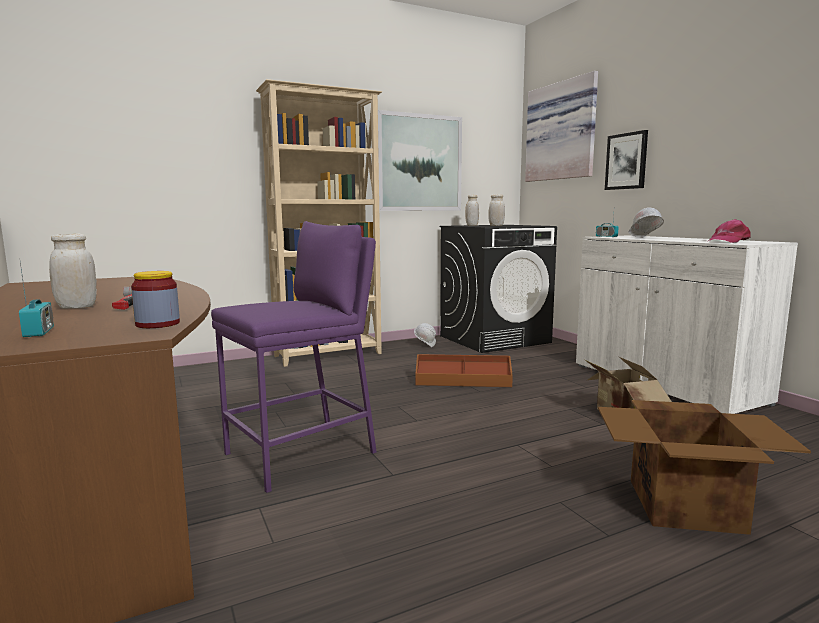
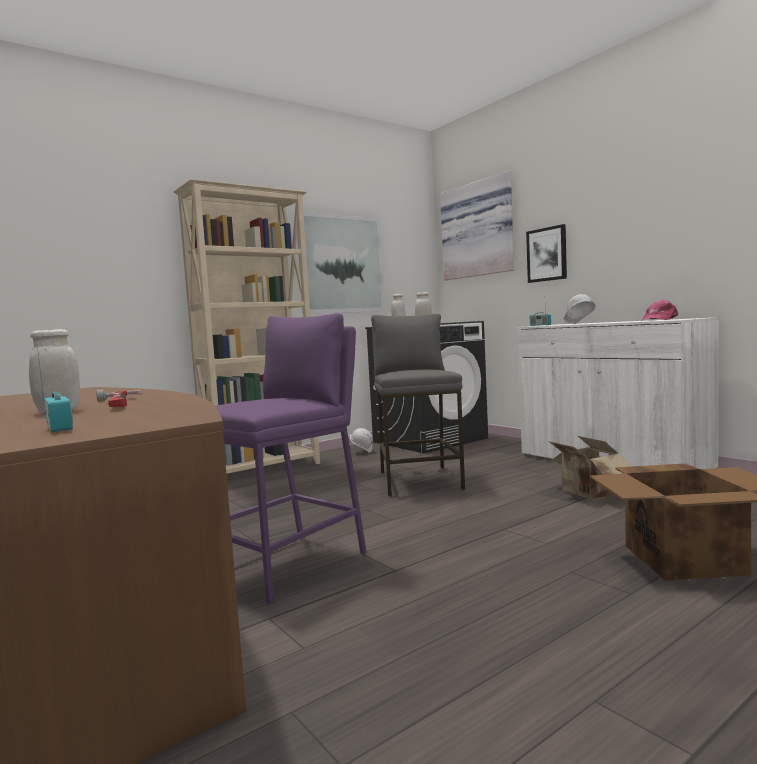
camera: 10 degrees left, 5 degrees down
(158, 324) = (183, 413): jar -> none
(463, 381) = (419, 480): brown storage box -> grey stool

